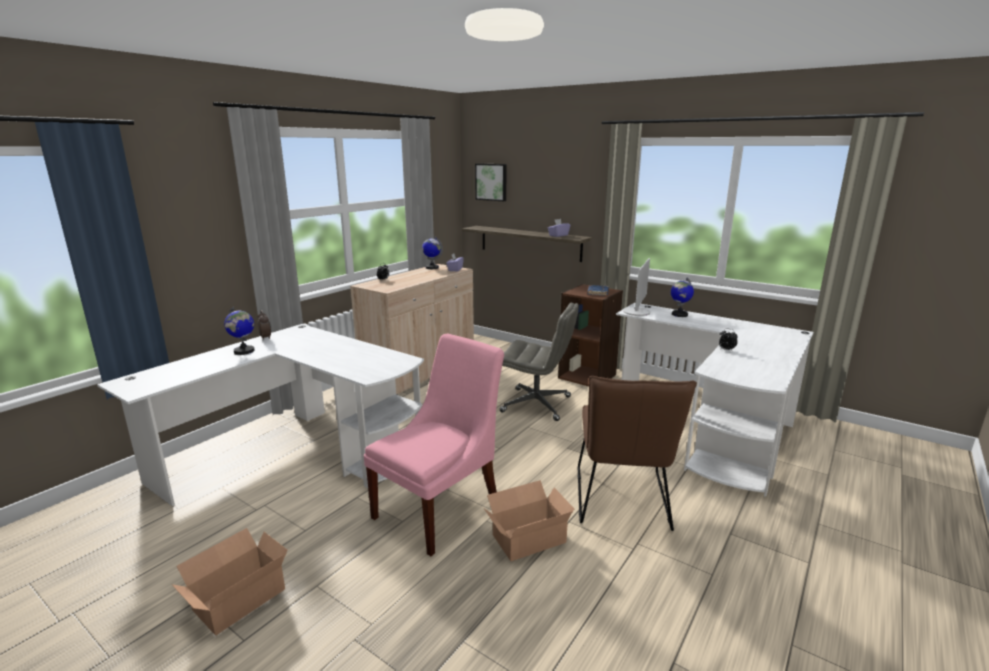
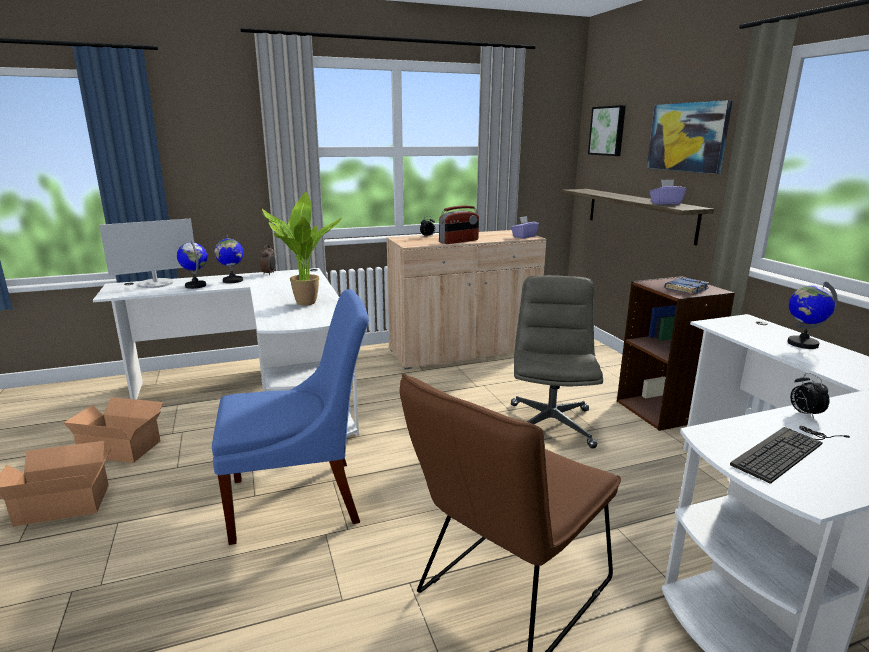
camera: 35 degrees right, 0 degrees up
(355, 355) = (303, 303): none -> potted plant
(418, 281) = (459, 241): none -> radio
(432, 267) = (502, 232): globe -> globe (196, 286)
(441, 508) = (301, 499): pink chair -> blue chair
(526, 537) = (339, 575): cardboard box -> cardboard box (121, 447)
(537, 404) = (550, 424): grey office chair -> grey office chair turned 135 degrees counterclockwise
(564, 189) = (687, 137): none -> picture
(637, 312) = (728, 326): monitor -> monitor (156, 284)
(742, 368) = (786, 450): none -> keyboard

